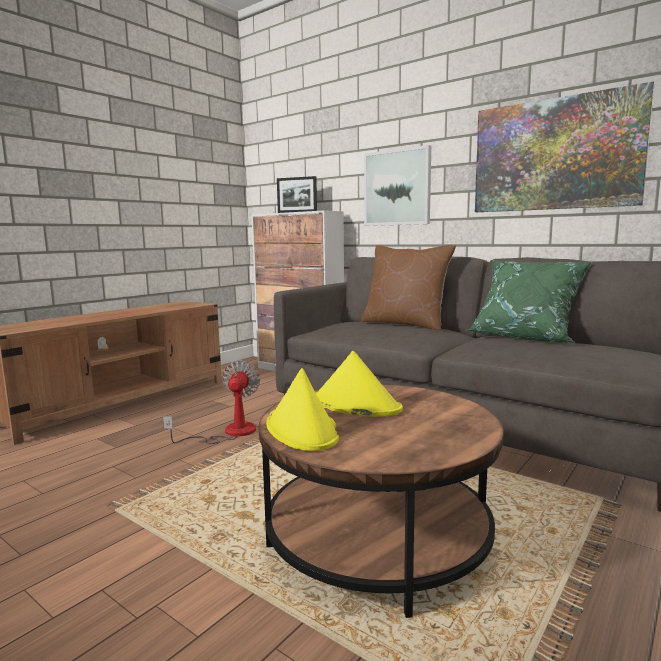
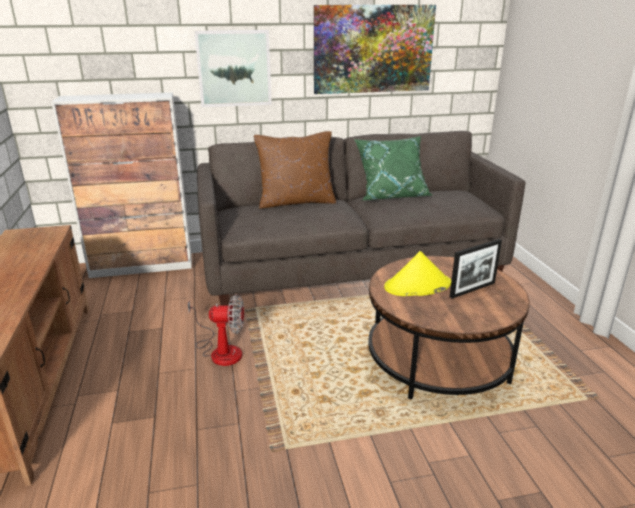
camera: 50 degrees left, 15 degrees up
(229, 433) = (220, 350): fan -> fan turned 135 degrees clockwise
(297, 212) = (119, 96): picture frame -> picture frame (472, 290)
(302, 429) = (439, 315): yellow hat -> none

